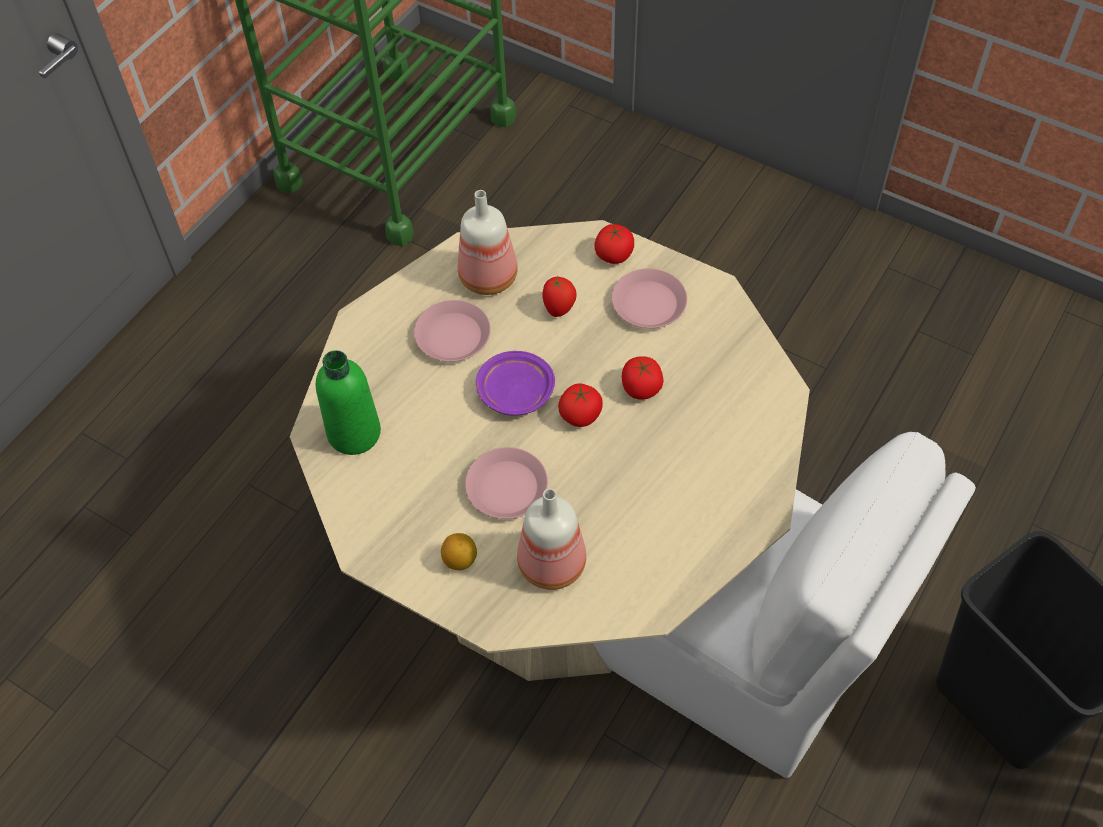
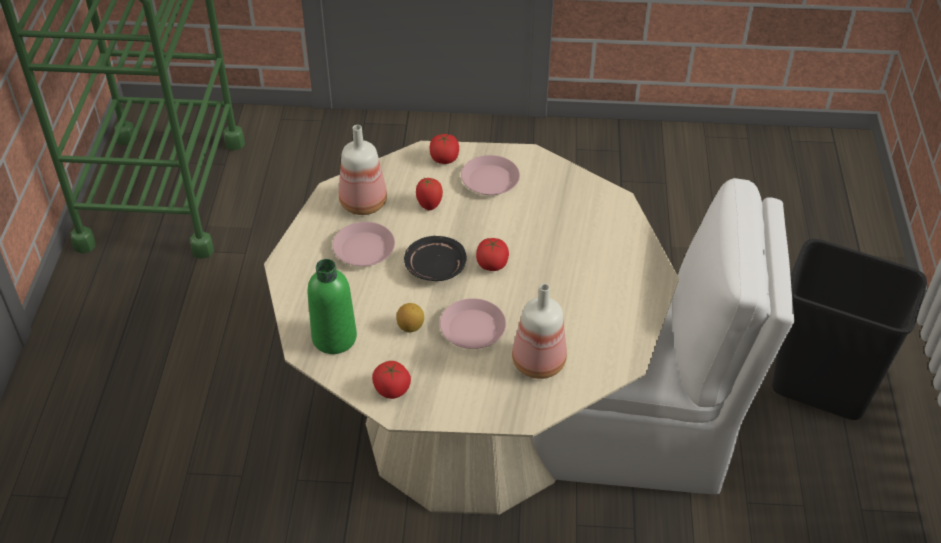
camera: 30 degrees left, 10 degrees down
(460, 560) = (472, 386): lemon -> lemon (410, 326)
(514, 391) = (435, 267): purple plate -> black plate
(641, 388) = (522, 232): tomato -> tomato (391, 389)

